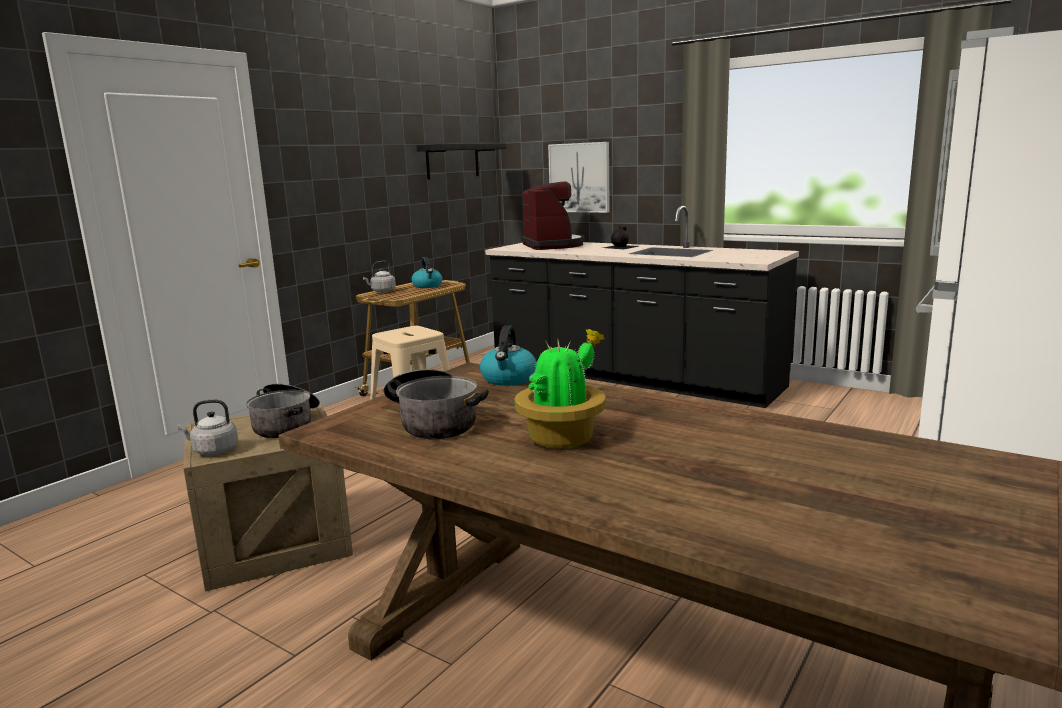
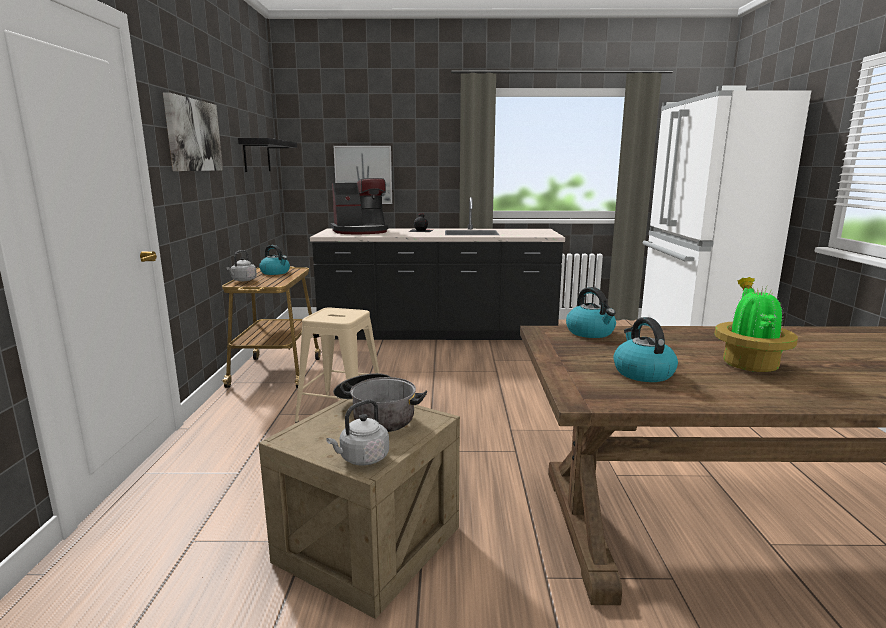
camera: 35 degrees left, 0 degrees up
(336, 149) = (193, 135): none -> picture
(433, 422) = (642, 373): cooking pot -> kettle
(553, 245) = (361, 231): coffee machine -> coffee machine turned 120 degrees clockwise

